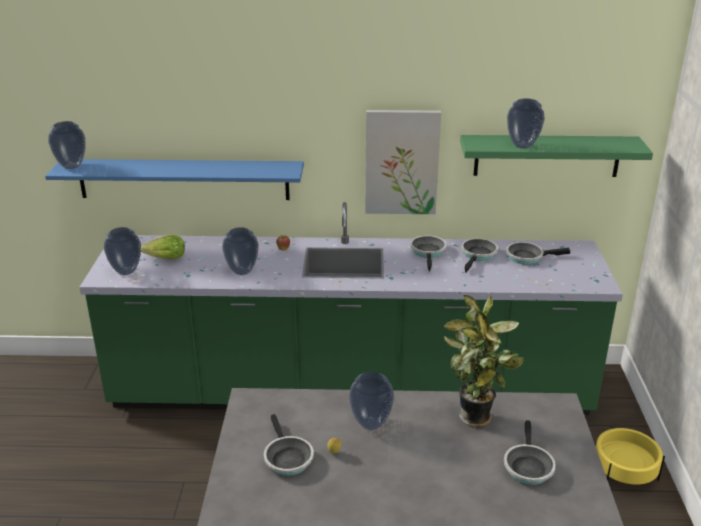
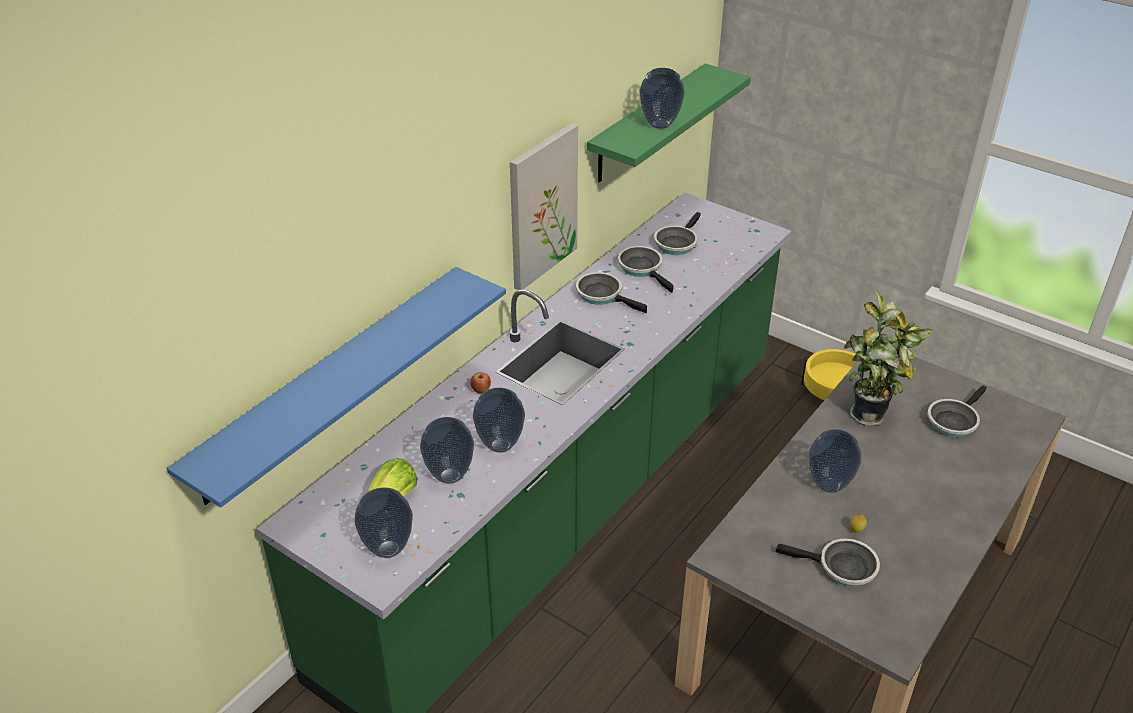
camera: 55 degrees left, 10 degrees up
(71, 166) = (216, 465): vase -> vase (450, 476)
(527, 466) = (953, 421): frying pan -> frying pan turned 90 degrees clockwise

